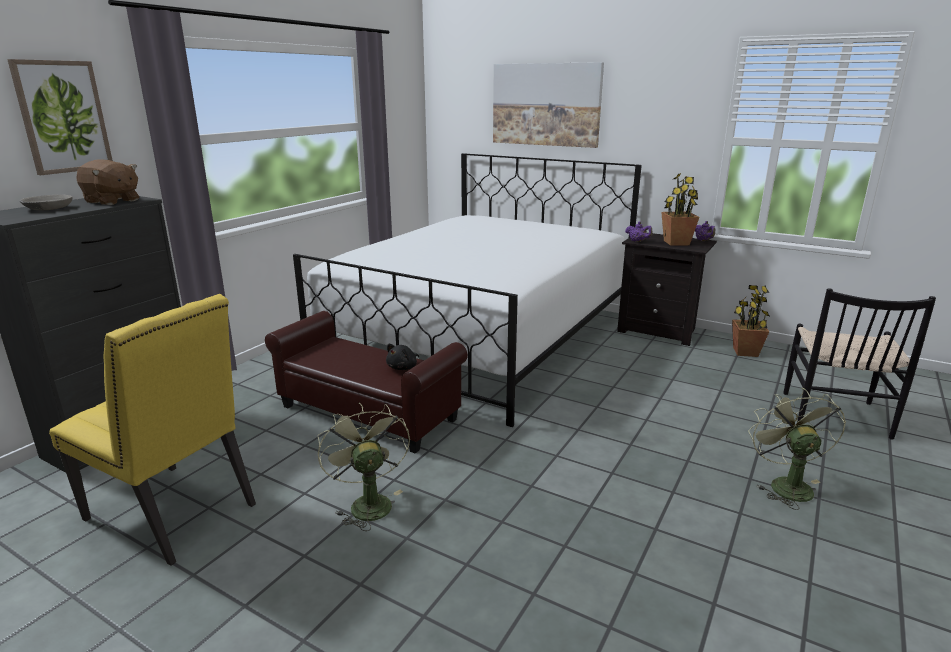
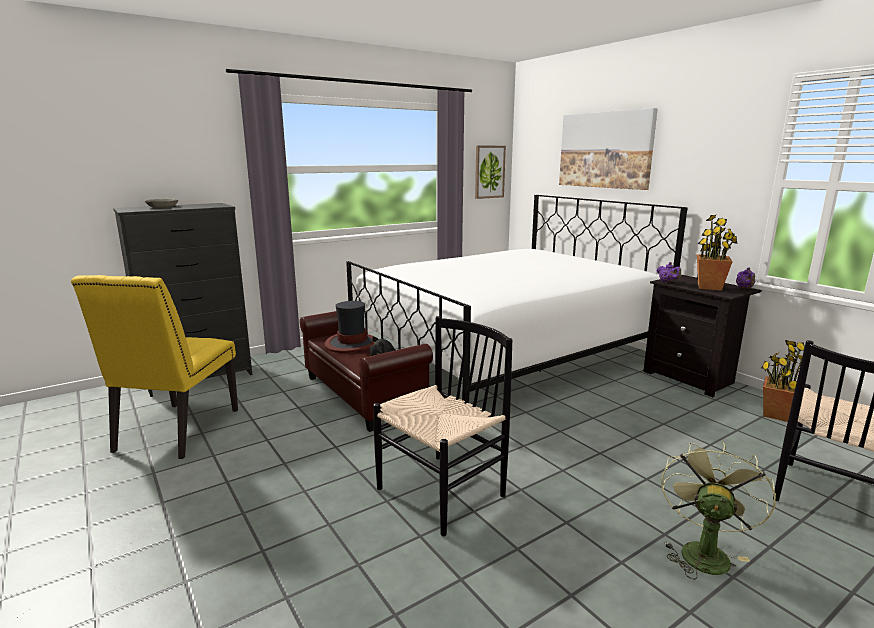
camera: 25 degrees right, 5 degrees down
(63, 117) = (189, 148): picture -> picture (489, 172)
(112, 201) = (204, 206): brown plush toy -> none
(170, 511) = (178, 429): yellow chair -> yellow chair turned 45 degrees clockwise
(345, 356) = (352, 344): none -> hat
(367, 503) = (301, 458): green fan -> none
(547, 494) = (445, 490): none -> black chair

